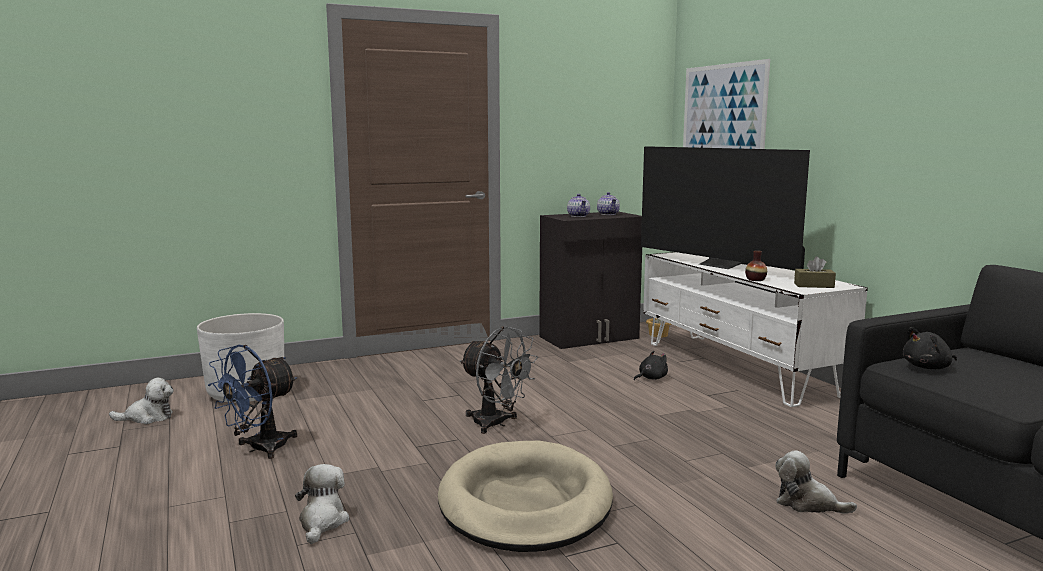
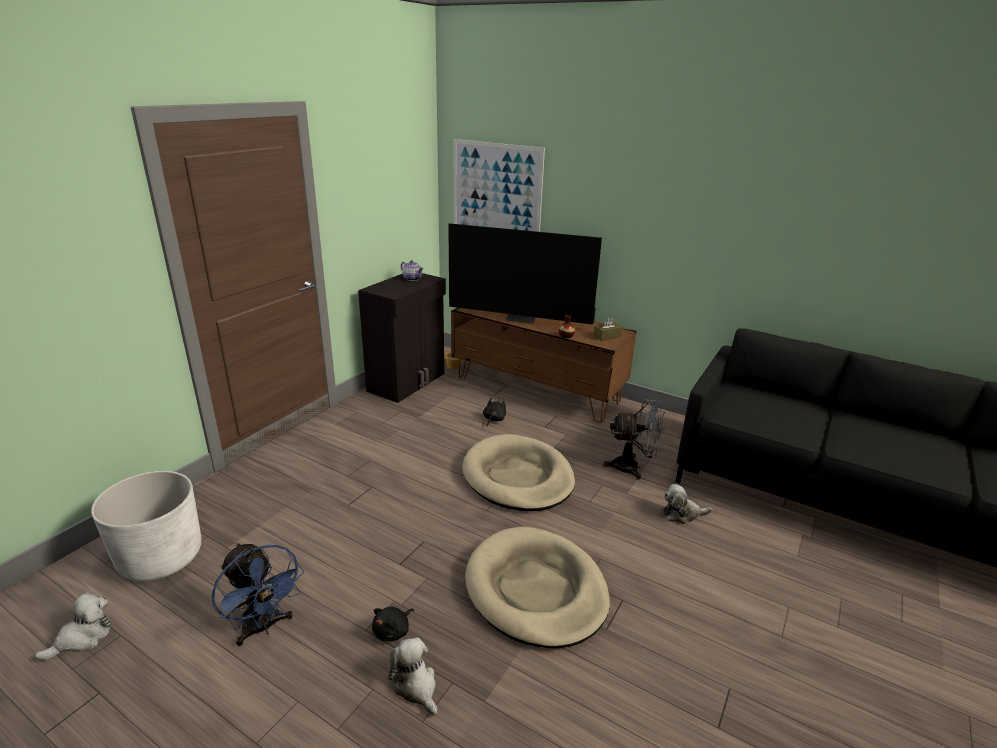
camera: 35 degrees left, 15 degrees up
(259, 449) = (264, 627): blue fan -> blue fan turned 45 degrees counterclockwise
(496, 424) = (435, 512): grey fan -> grey fan (632, 467)
(578, 216) = (394, 287): teapot -> none
(620, 423) = (518, 477): none -> beige dog bed
(737, 367) = (537, 390): white tv stand -> brown tv stand
(928, 367) = (738, 413): black plush toy -> black plush toy (393, 631)

